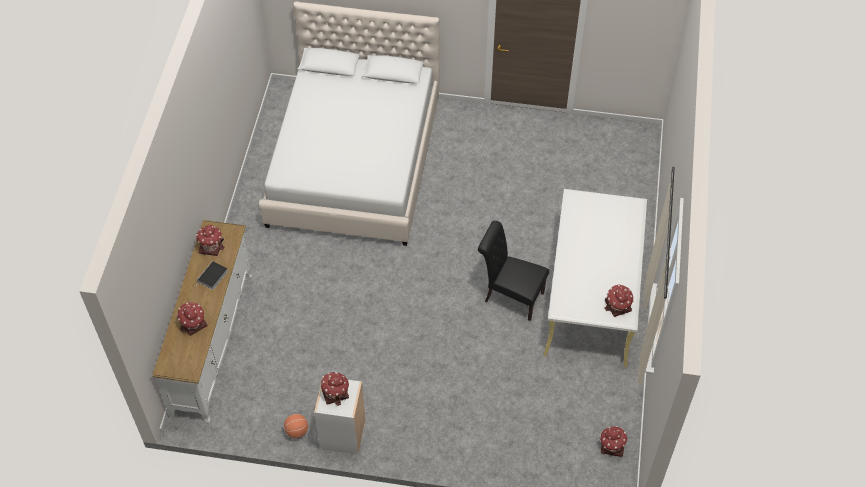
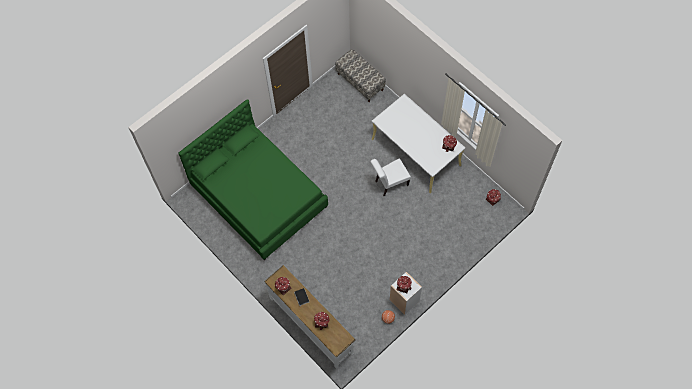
camera: 50 degrees left, 10 degrees up
(354, 162) = (259, 196): white bed -> green bed
(510, 296) = (389, 184): black chair -> white chair
(633, 161) = (360, 82): none -> bench

